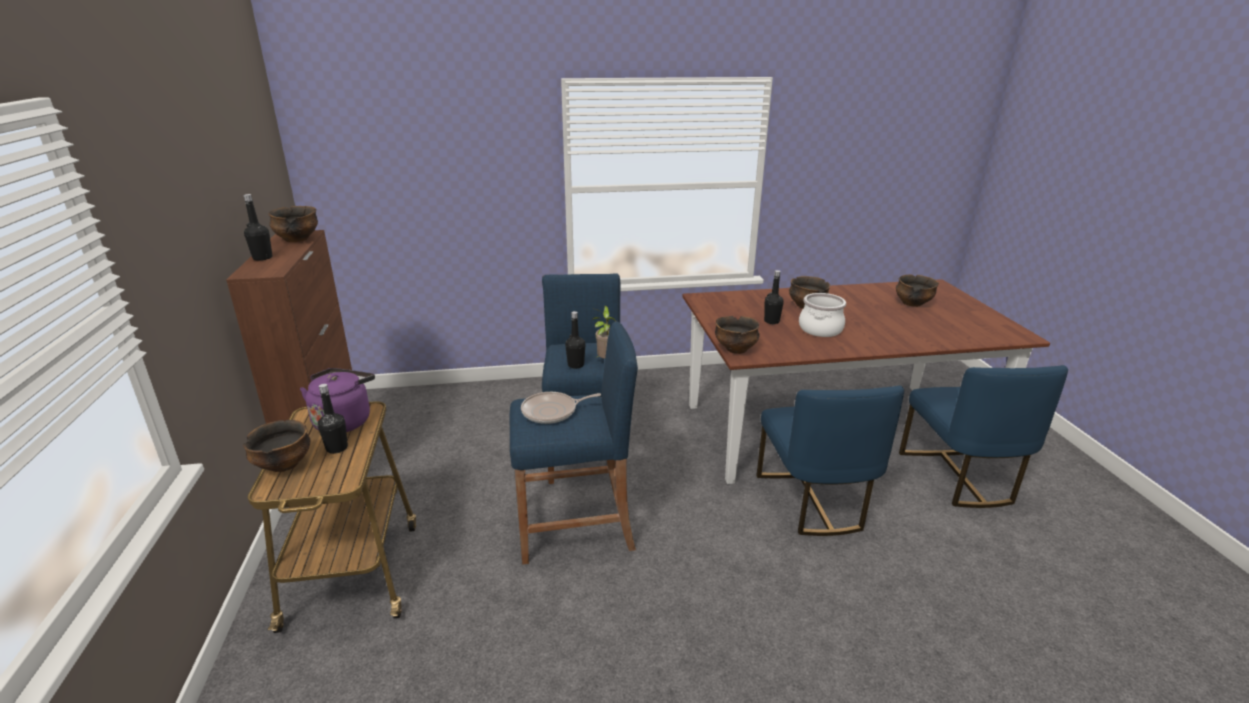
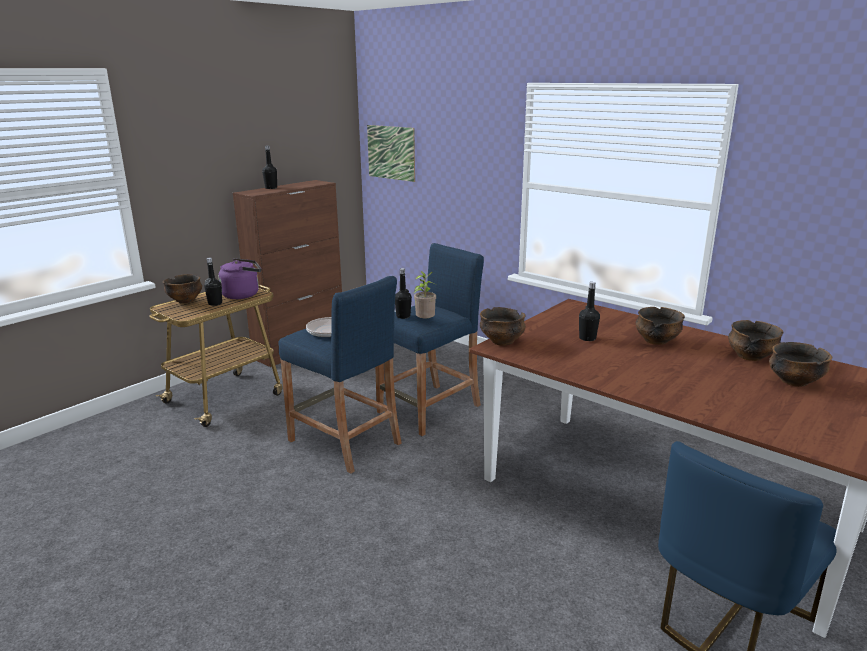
camera: 50 degrees right, 5 degrees down
(297, 239) = (309, 184): bowl -> bowl (750, 357)
(354, 175) = (391, 152): none -> picture
(813, 501) = (526, 532): blue chair -> none
(820, 329) = (615, 358): cooking pot -> none

